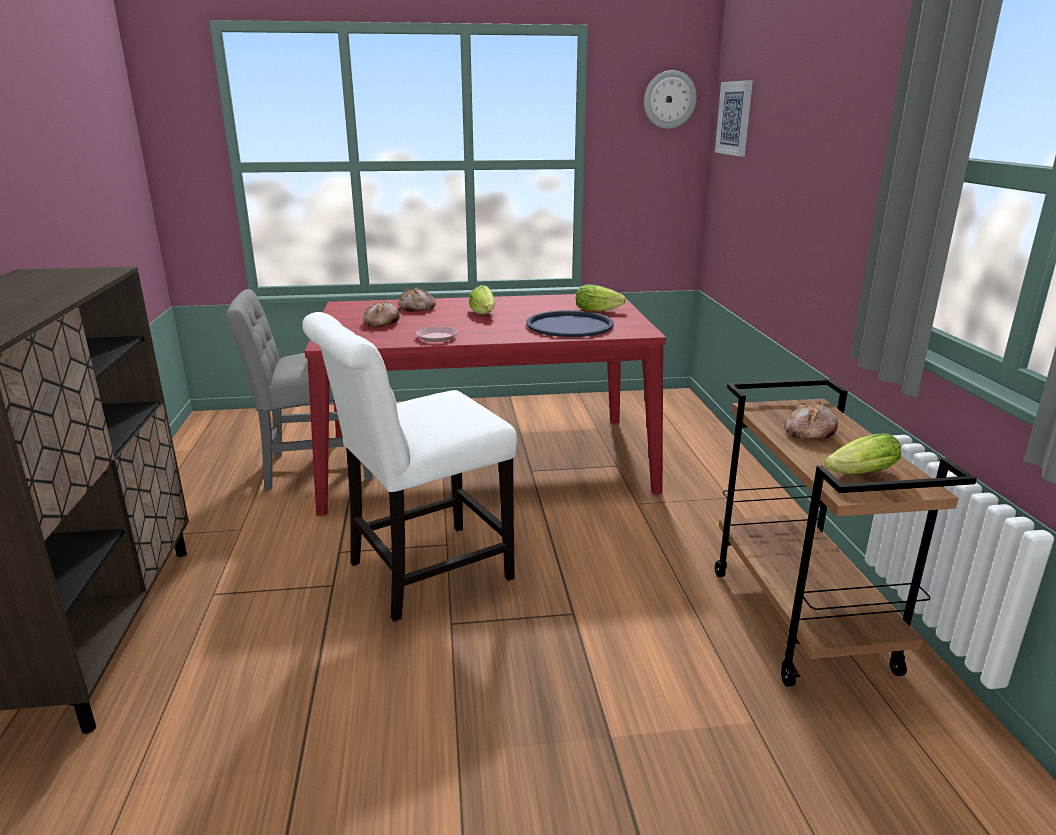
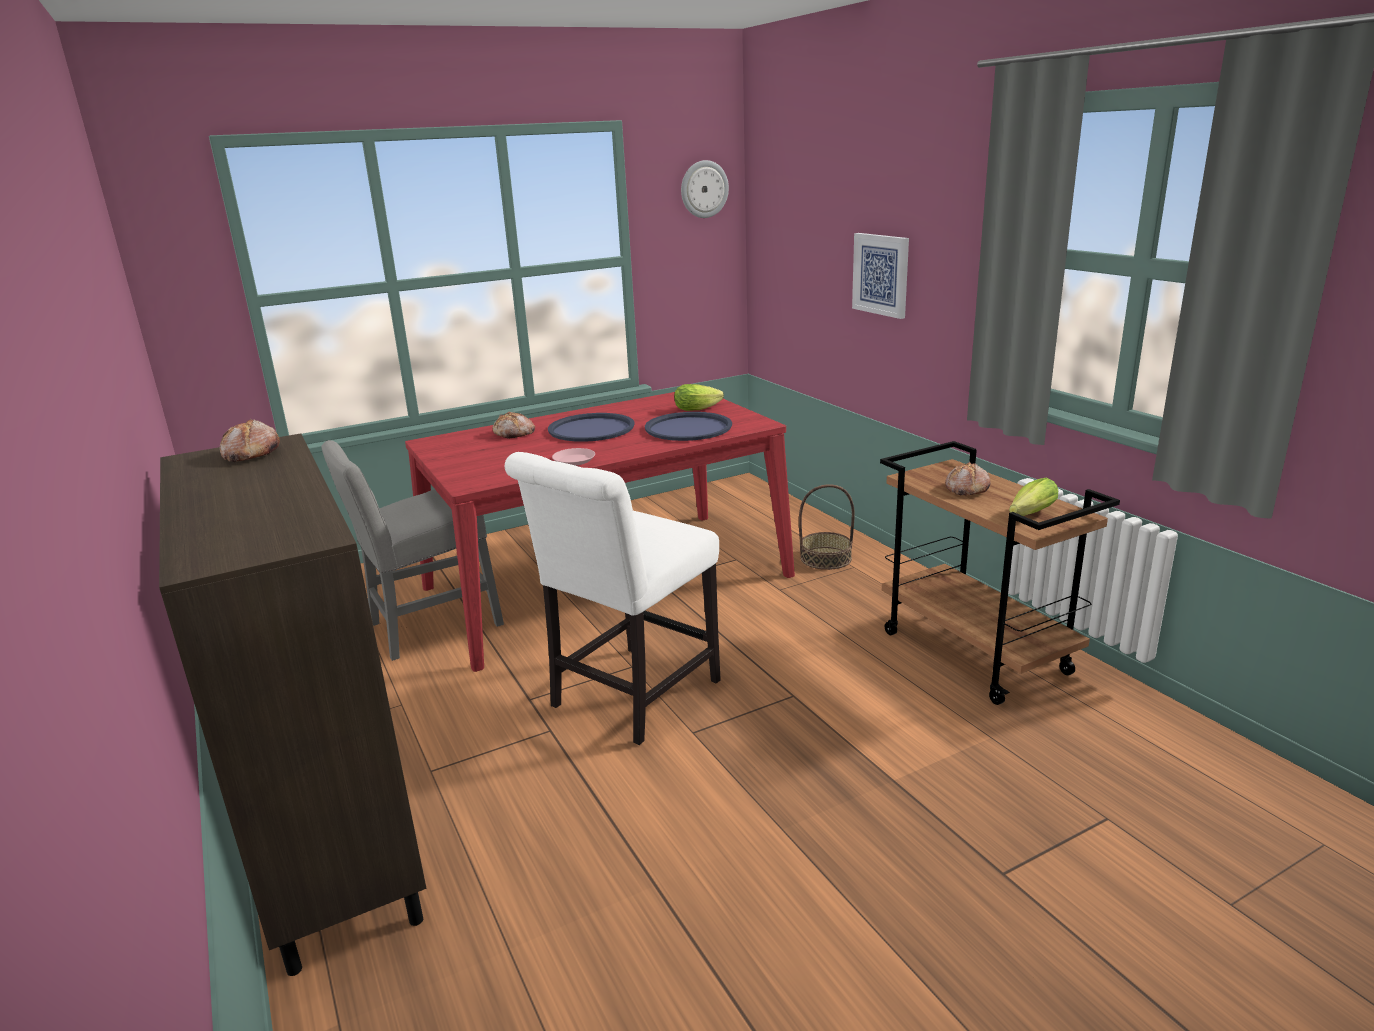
camera: 20 degrees left, 0 degrees up
(381, 323) = (496, 455): bread -> bread (250, 454)
(484, 314) = (591, 429): lettuce -> blue tray
(706, 483) = (826, 558): none -> basket
(735, 118) = (776, 205): picture -> picture (881, 274)

